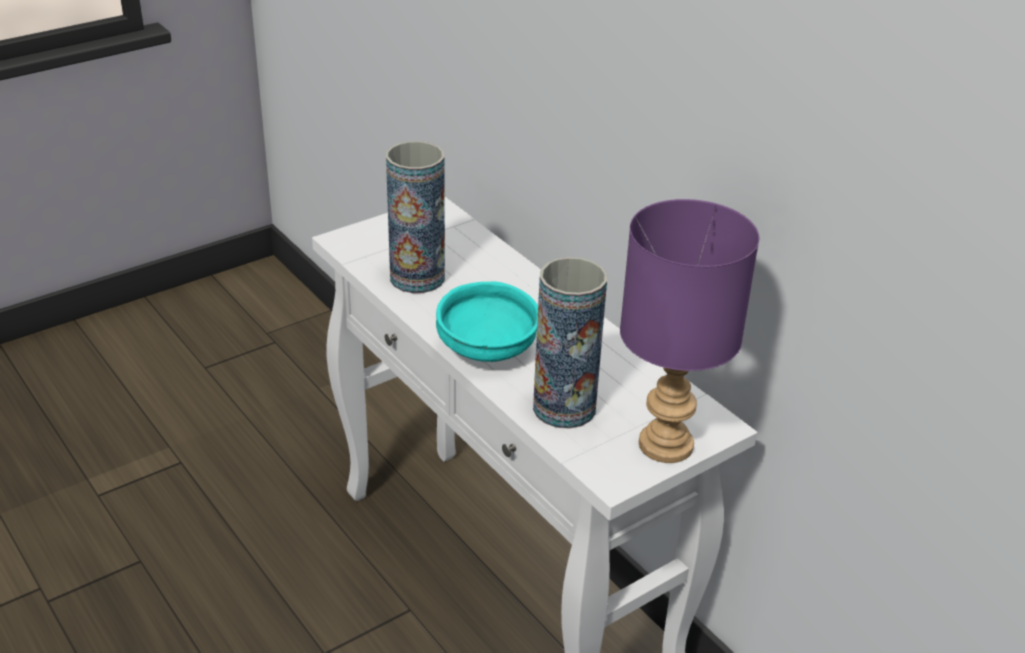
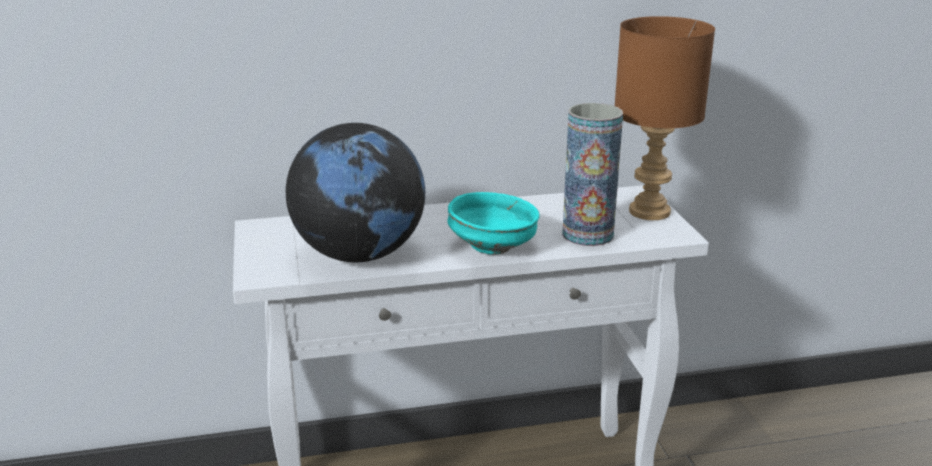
camera: 65 degrees left, 10 degrees down
(417, 278) = (359, 254): vase -> globe
(664, 443) = (647, 212): purple table lamp -> brown table lamp

